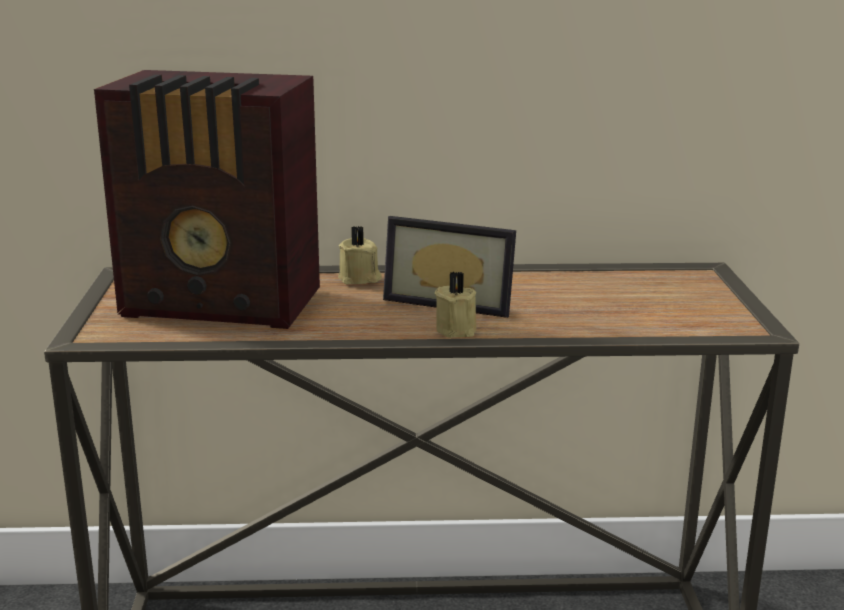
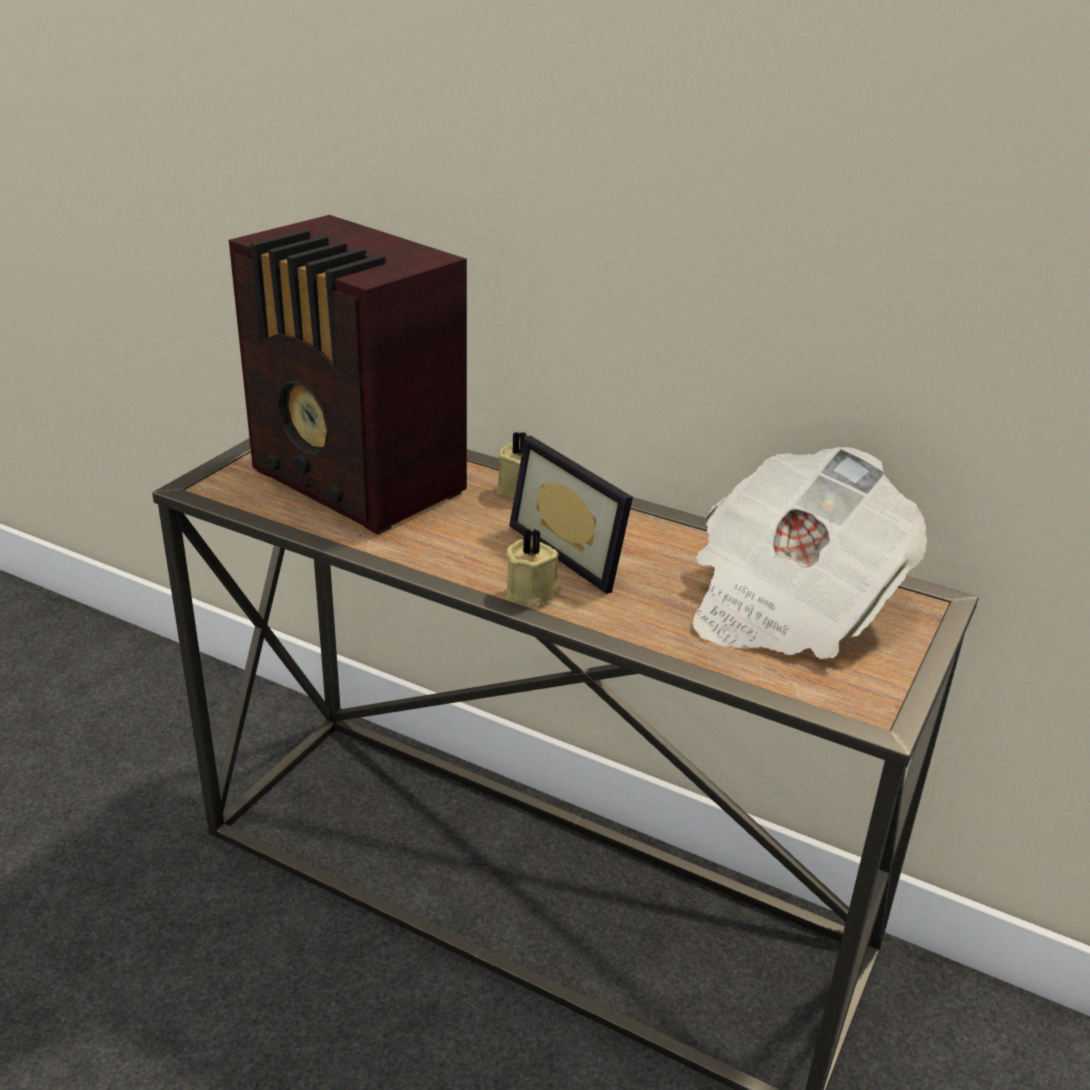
camera: 30 degrees right, 10 degrees up
(626, 293) = (788, 603): none -> newspaper

